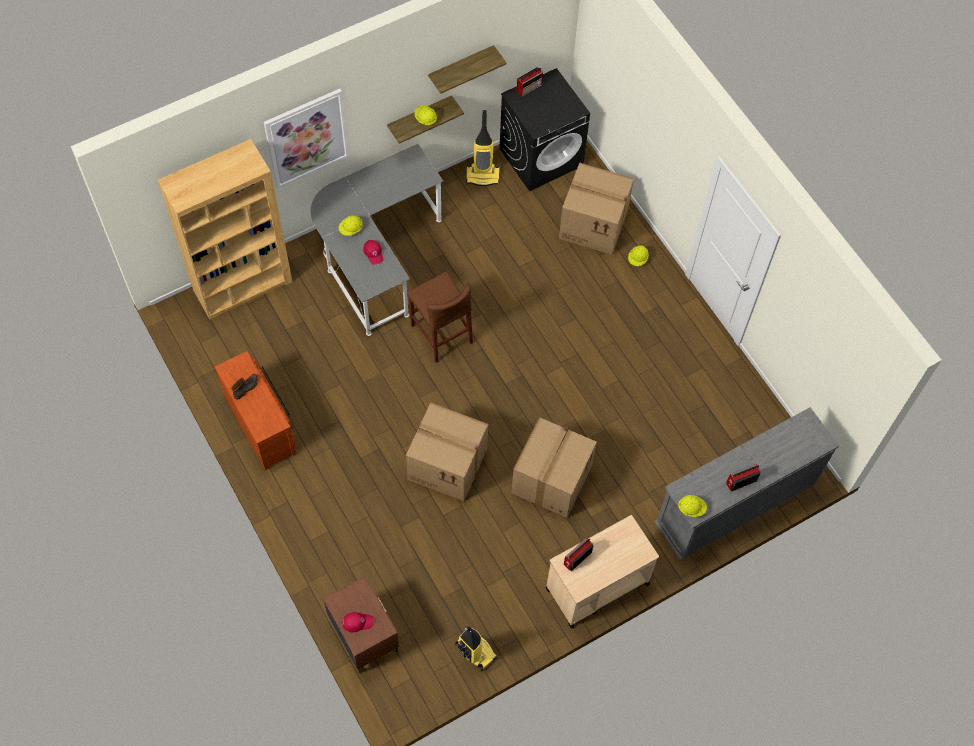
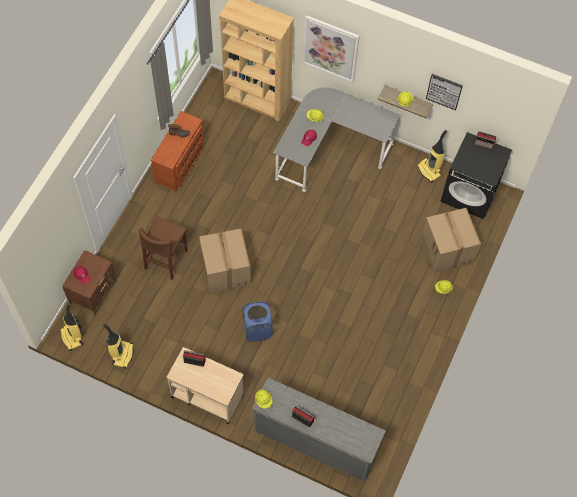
camera: 55 degrees right, 0 degrees up
(408, 697) = (72, 337): none -> vacuum cleaner
(441, 334) = (306, 215): brown stool -> brown stool (166, 259)
(461, 67) = (444, 91): shelf -> picture
(551, 478) = (257, 329): cardboard box -> blue laundry basket

